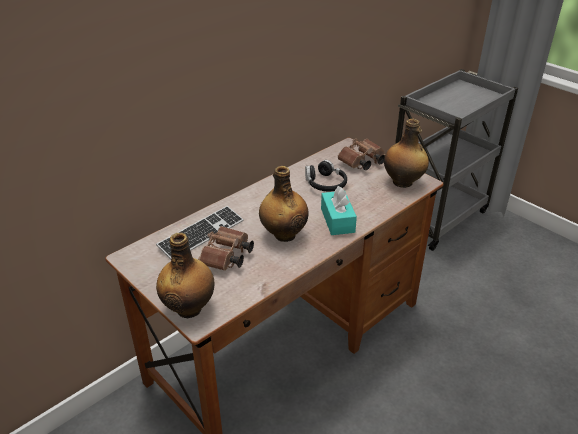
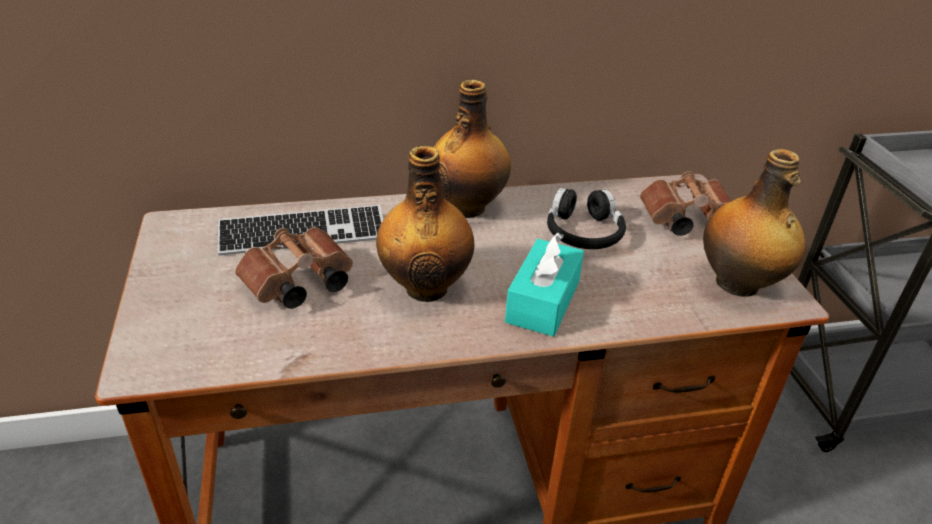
camera: 30 degrees right, 0 degrees up
(189, 307) = (155, 338): bottle -> bottle (468, 207)

